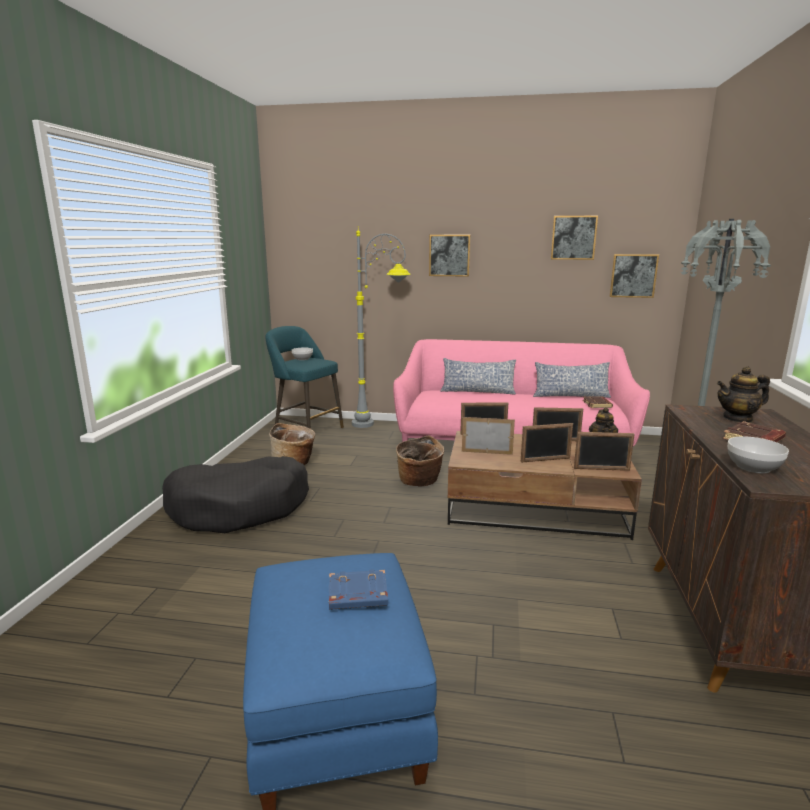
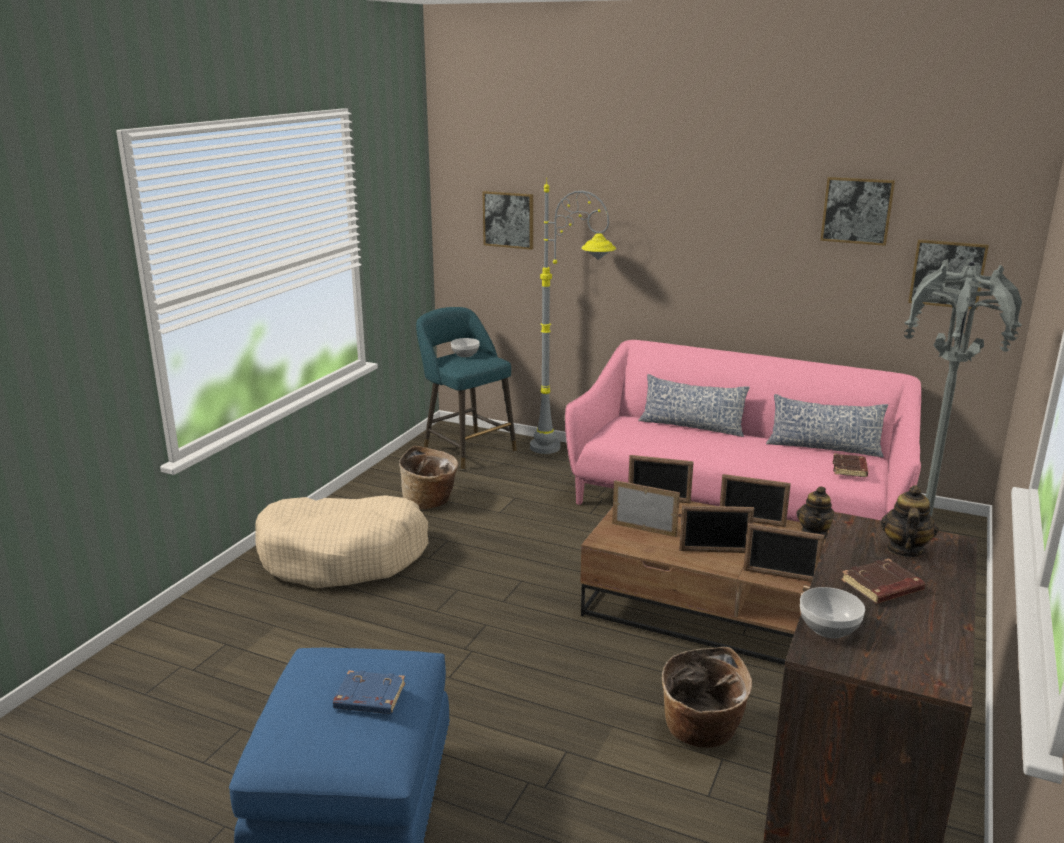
camera: 15 degrees right, 5 degrees up
(240, 508) = (343, 556): black dog bed -> beige dog bed
(419, 482) = (576, 549): basket -> basket (701, 732)
(449, 255) = (674, 224): picture -> picture (508, 219)
(738, 419) = (904, 549): teapot -> teapot turned 105 degrees clockwise

